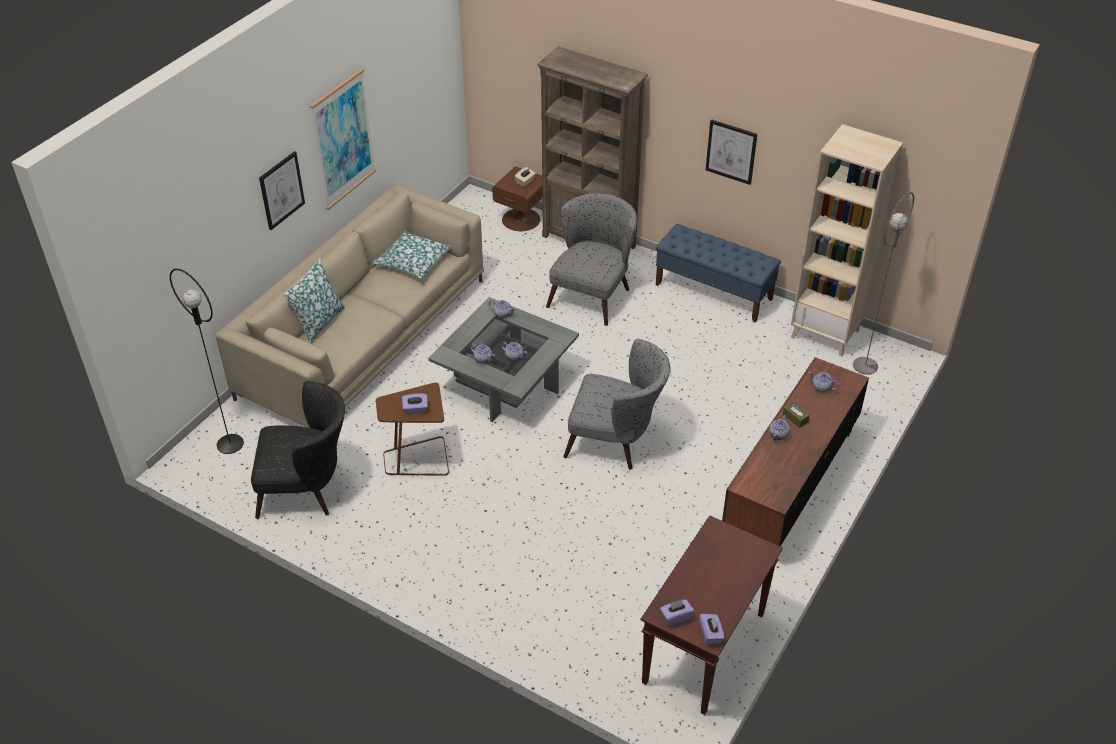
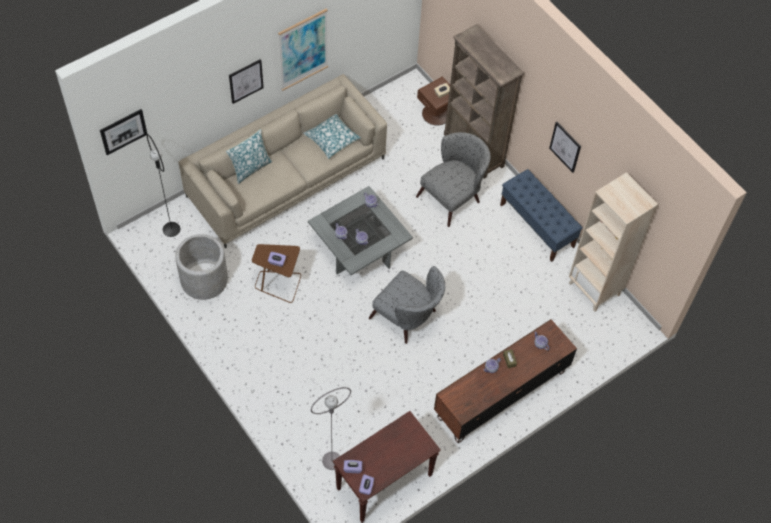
camera: 20 degrees right, 15 degrees up
(132, 278) = (123, 131): none -> picture
(308, 488) = (204, 280): black armchair -> grey planter
(865, 366) = (606, 325): grey floor lamp -> grey floor lamp (331, 461)

